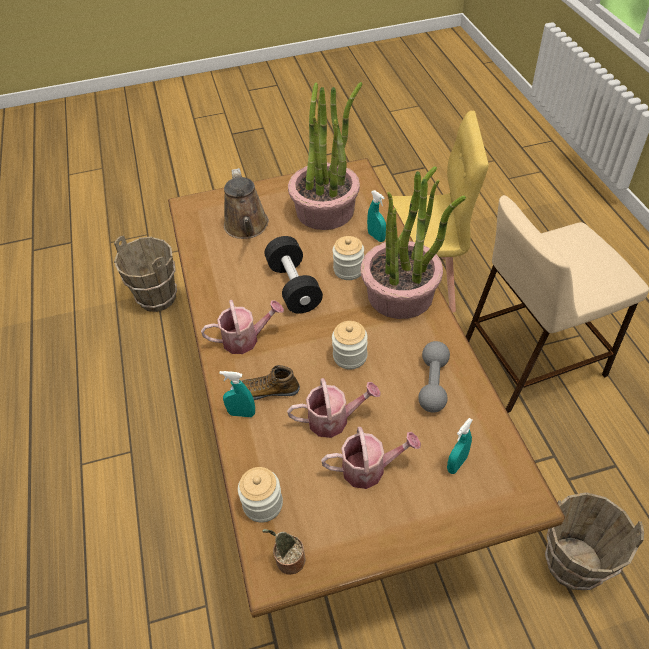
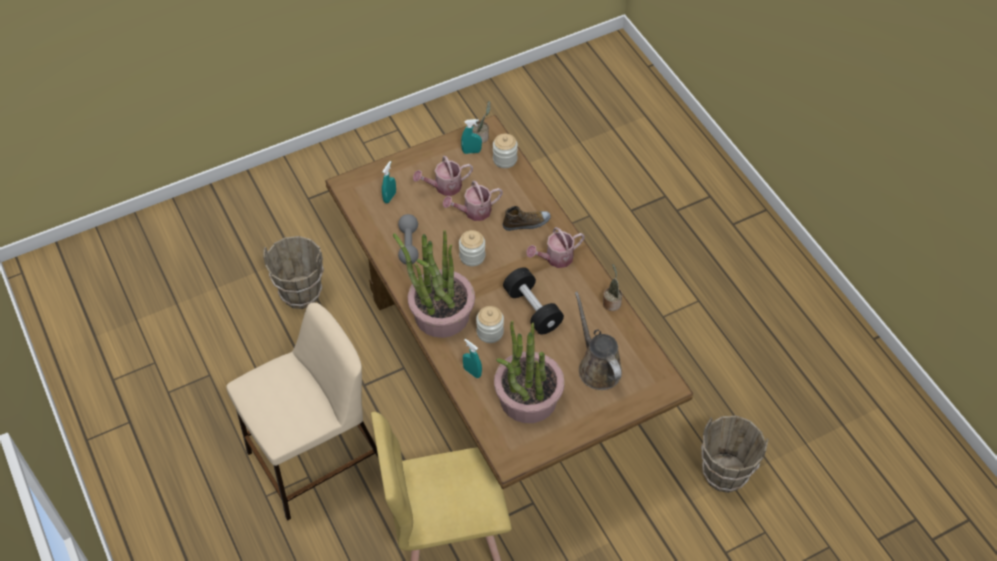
camera: 165 degrees right, 5 degrees up
(203, 282) = (611, 302): none -> potted plant
(241, 413) = (537, 206): turquoise spray bottle -> turquoise spray bottle (471, 151)

